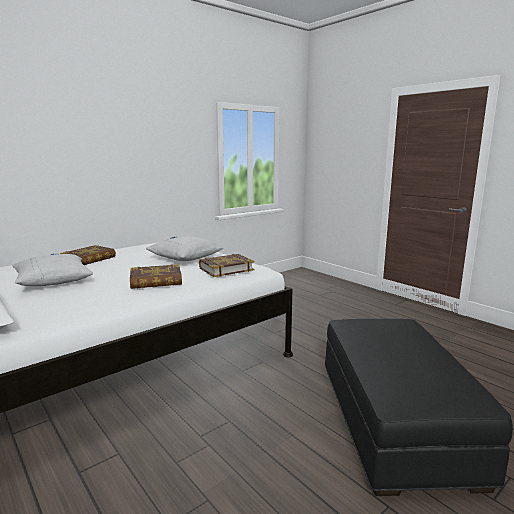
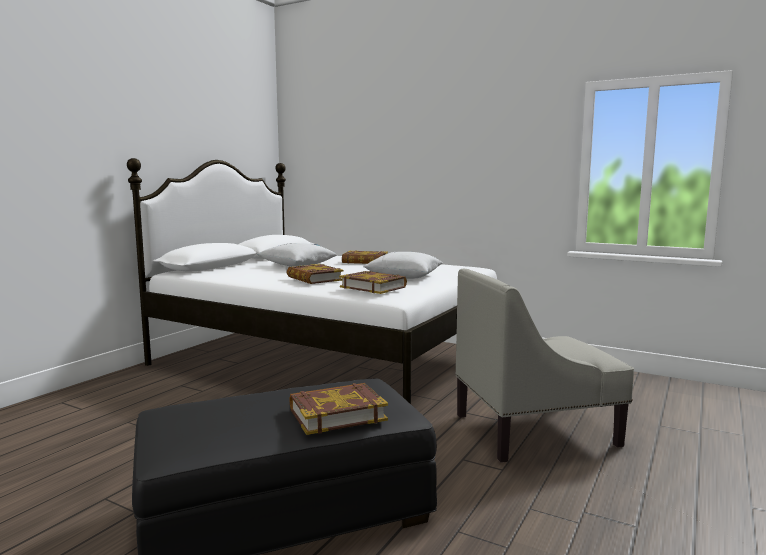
camera: 70 degrees right, 5 degrees down
(311, 321) = (536, 430): none -> grey armchair
(411, 336) = (337, 414): none -> book

